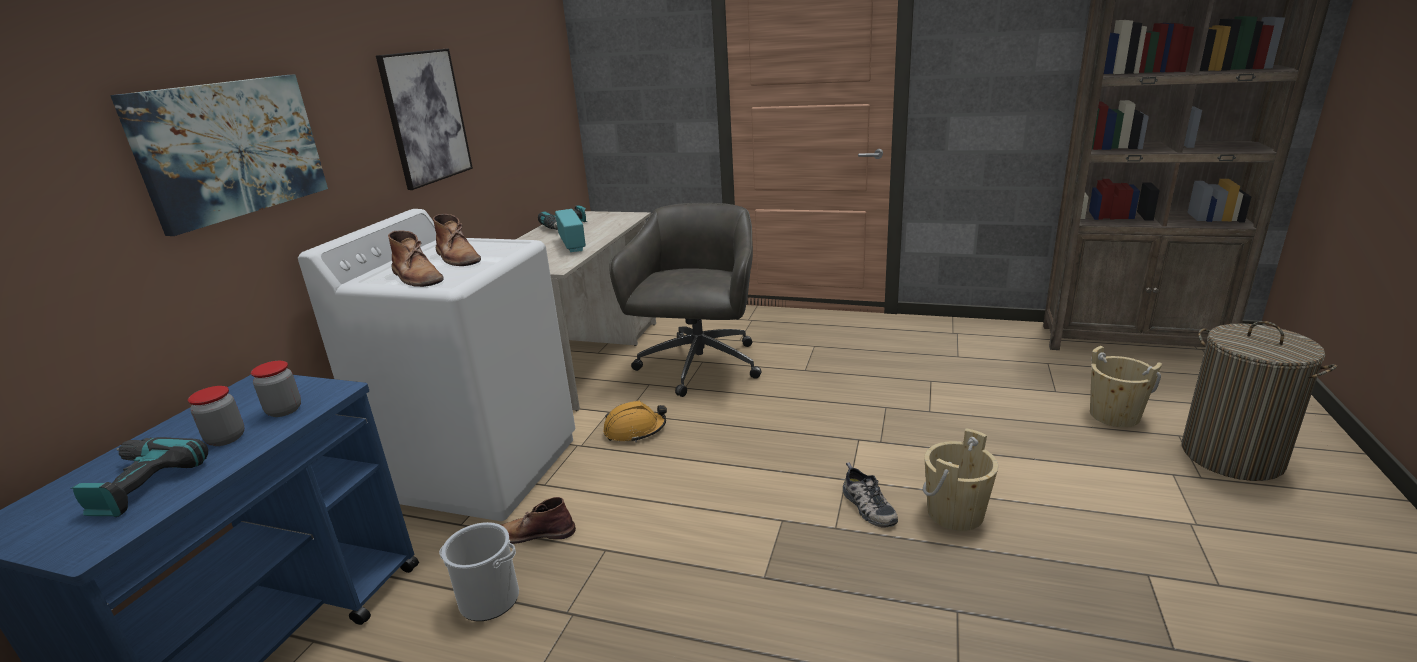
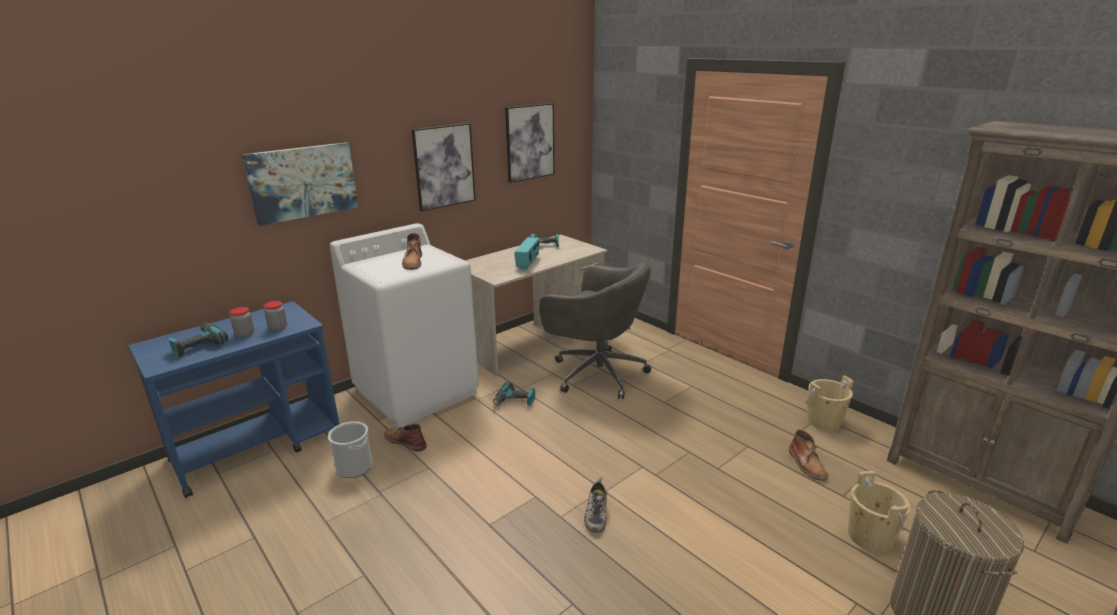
camera: 30 degrees right, 0 degrees up
(417, 277) = (378, 270): brown boot -> brown boot (807, 464)
(515, 81) = (530, 142): none -> picture
(635, 430) = (514, 402): orange hard hat -> power drill
(698, 367) = (596, 373): grey office chair -> grey office chair turned 75 degrees clockwise
(955, 513) = (647, 545): beige bucket -> beige bucket (823, 421)

